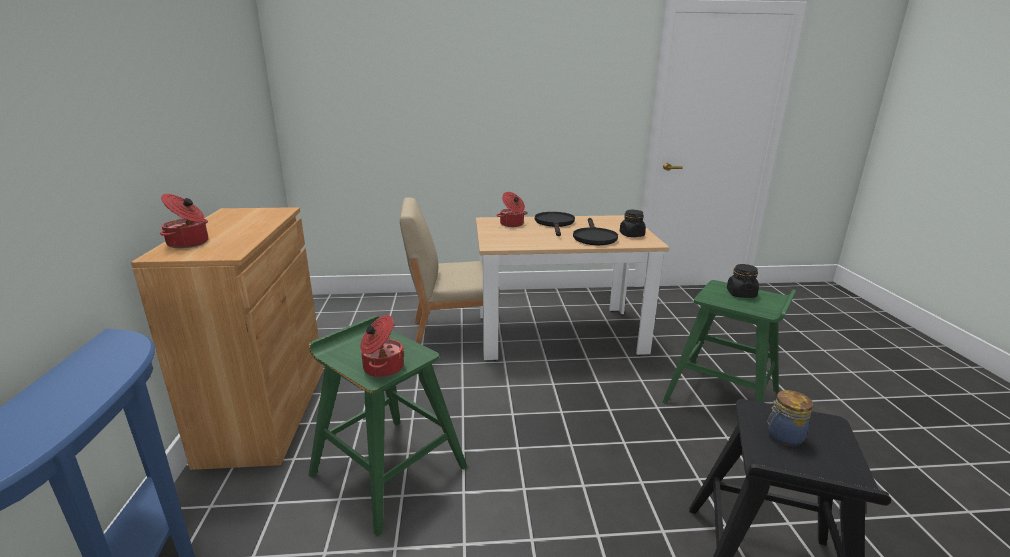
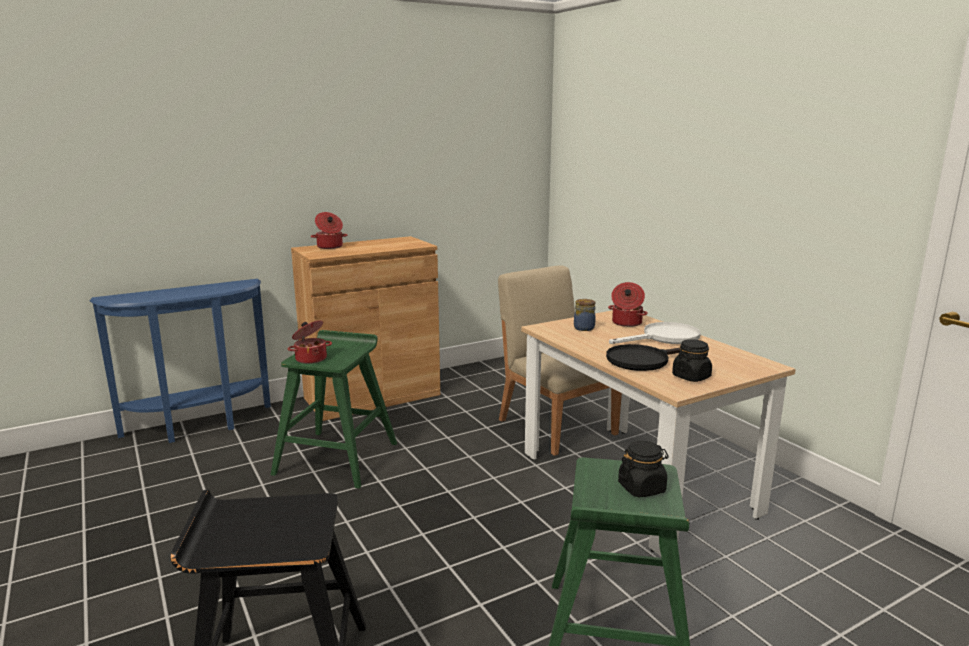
camera: 65 degrees right, 5 degrees down
(555, 224) = (664, 338): black frying pan -> white frying pan
(783, 436) = (274, 517): jar -> jar (583, 328)

